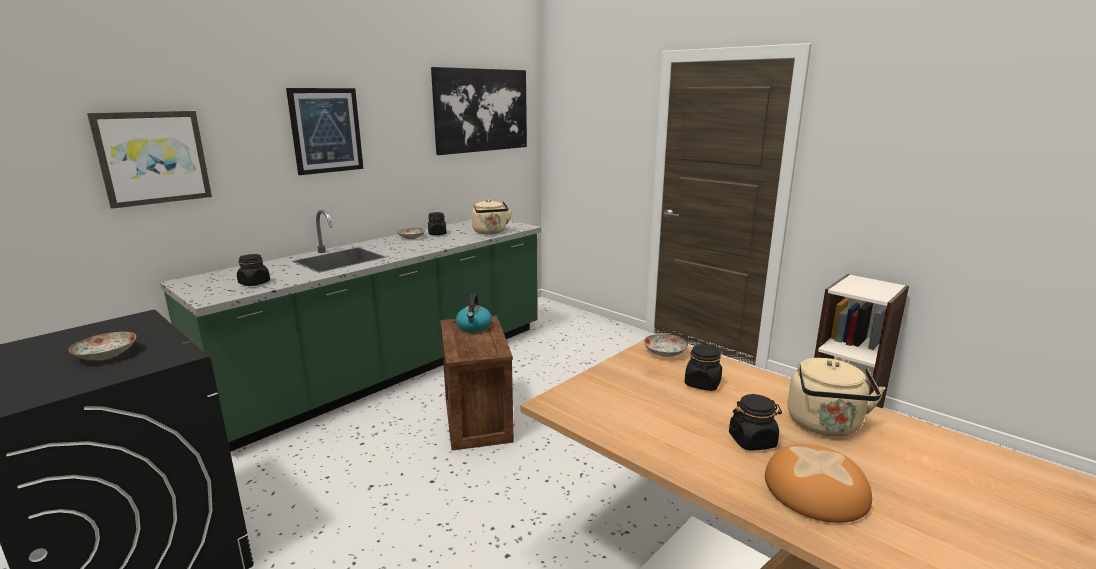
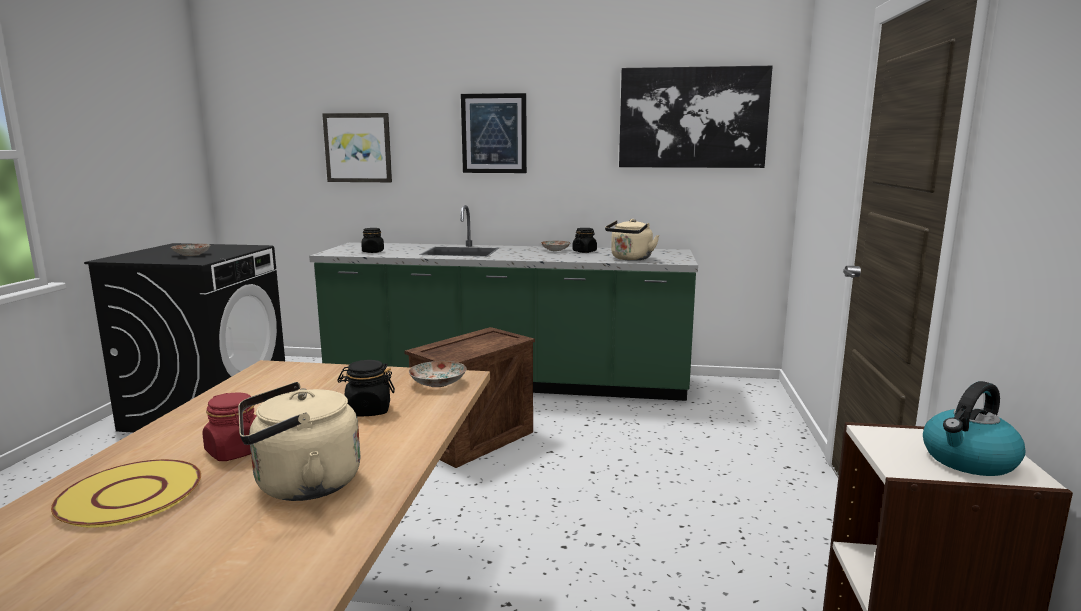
camera: 55 degrees right, 5 degrees down
(474, 326) = (493, 339): kettle -> kettle (968, 461)
(752, 441) = (236, 451): black jar -> red jar
(816, 490) = (129, 495): bread -> yellow plate

